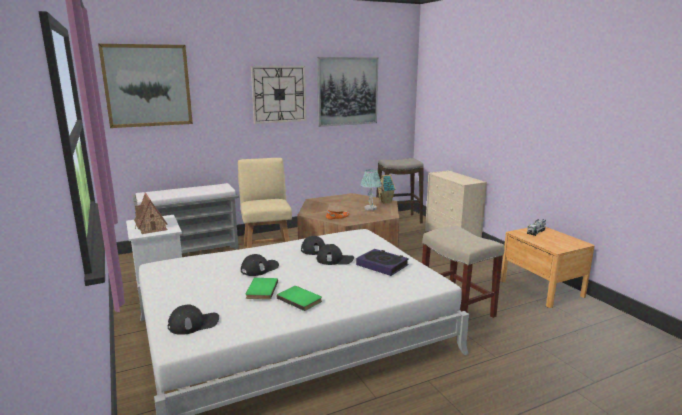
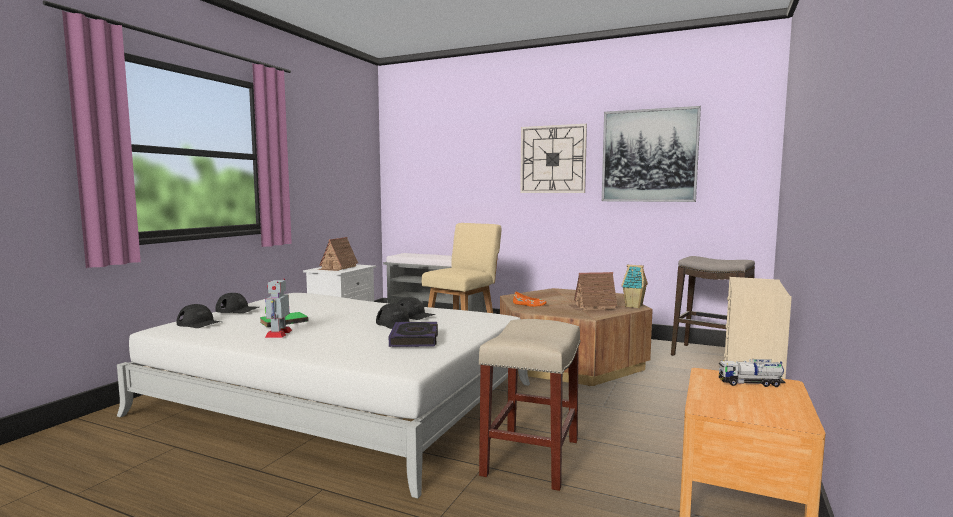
camera: 50 degrees right, 10 degrees down
(147, 85) = (425, 151): picture -> none
(259, 268) = (331, 311): black cap -> black cap (237, 310)
(300, 299) = (278, 334): green book -> toy robot
(370, 208) = (592, 307): table lamp -> toy house

